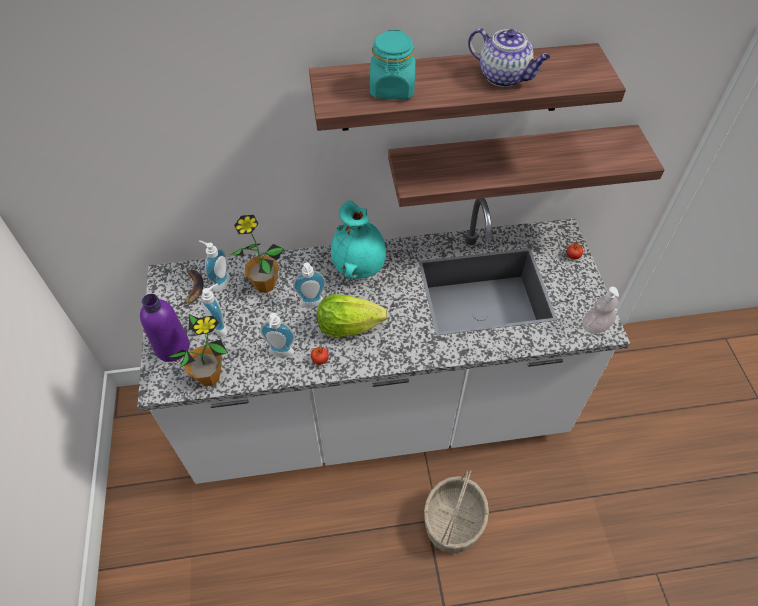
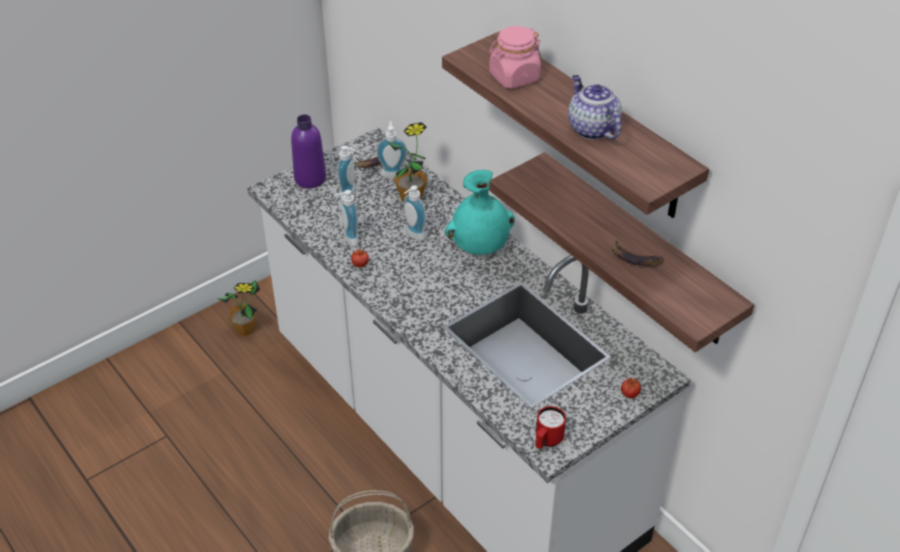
camera: 60 degrees right, 10 degrees down
(209, 376) = (298, 210): potted plant -> potted plant (245, 329)
(348, 326) = (408, 266): lettuce -> none
(392, 88) = (514, 77): turquoise jar -> pink jar
(504, 77) = (591, 128): teapot -> teapot turned 150 degrees clockwise
(554, 158) = (635, 258): none -> banana
(595, 326) = (547, 441): soap dispenser -> red mug

